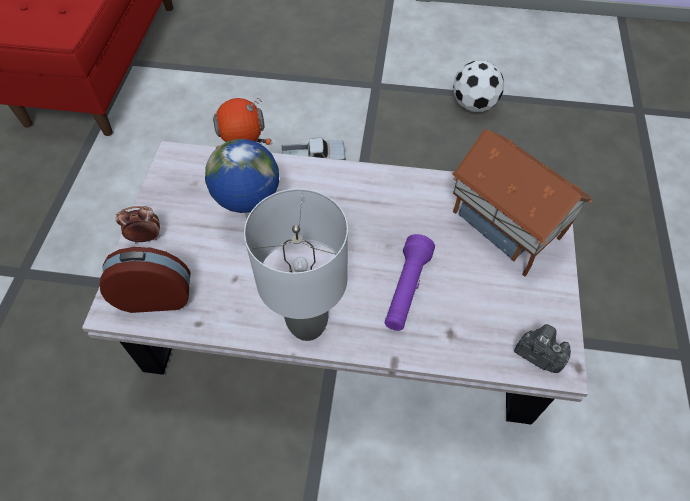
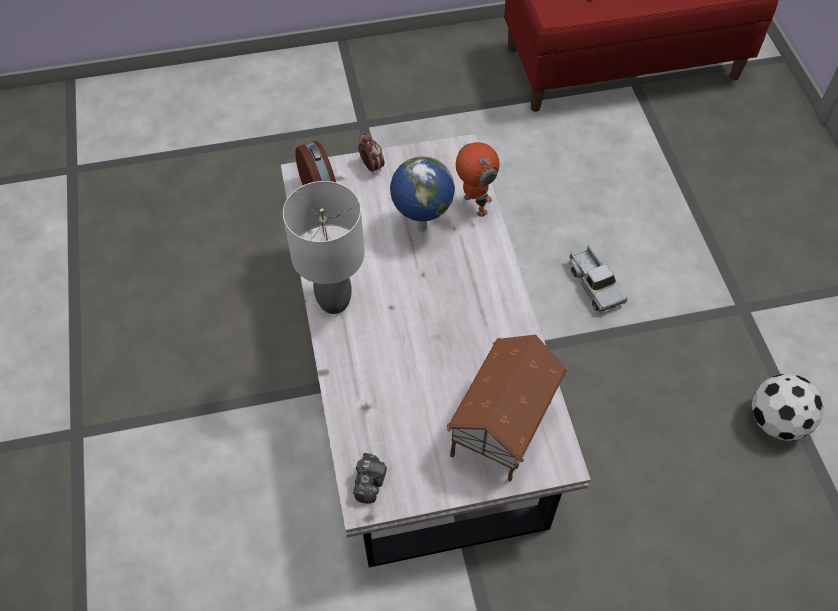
camera: 70 degrees right, 0 degrees up
(406, 290) = (396, 362): purple flashlight -> none

